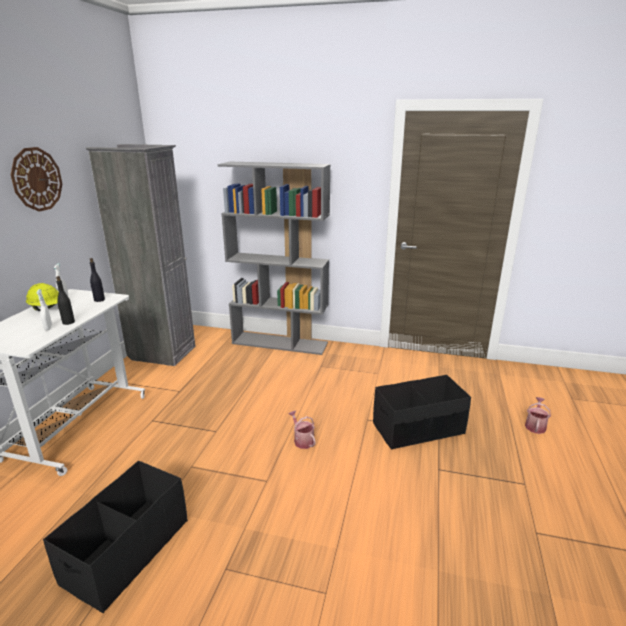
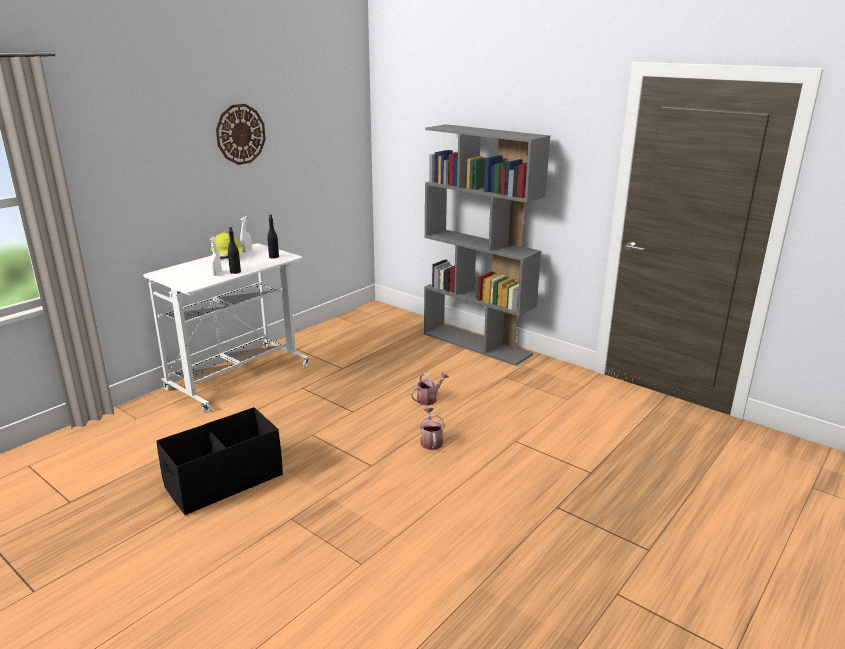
camera: 25 degrees right, 0 degrees up
(163, 352) = (349, 329): grey cabinet -> none
(418, 428) = (567, 464): black storage box -> none
(535, 425) = (724, 501): watering can -> watering can (429, 399)

